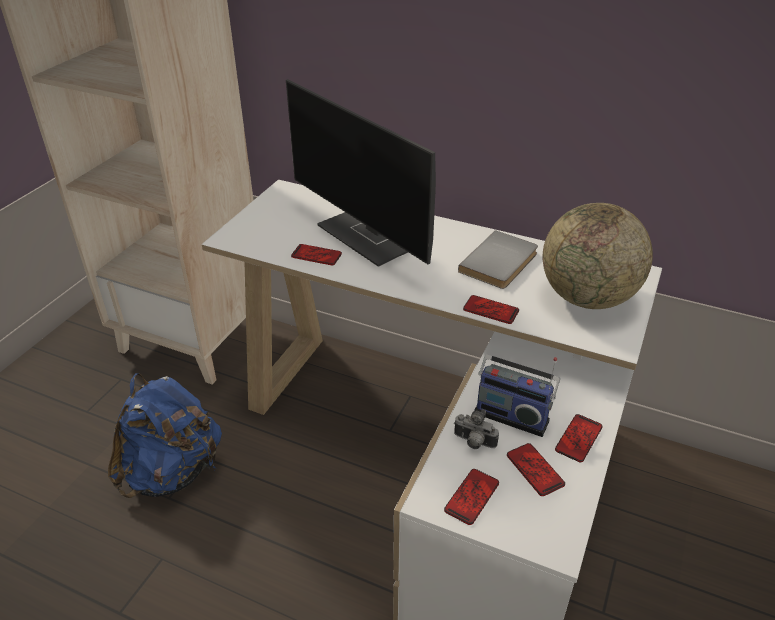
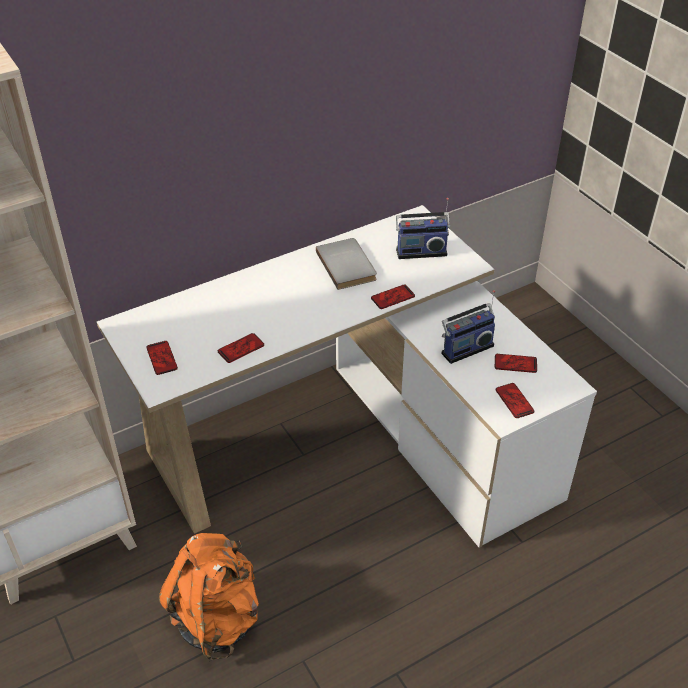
camera: 55 degrees left, 5 degrees up
(173, 472) = (217, 618): blue backpack -> orange backpack
(372, 237) = (249, 309): monitor -> none
(473, 442) = (474, 377): camera -> none
(578, 438) = (507, 332): phone -> phone (162, 358)
(587, 297) = (421, 251): globe -> radio

